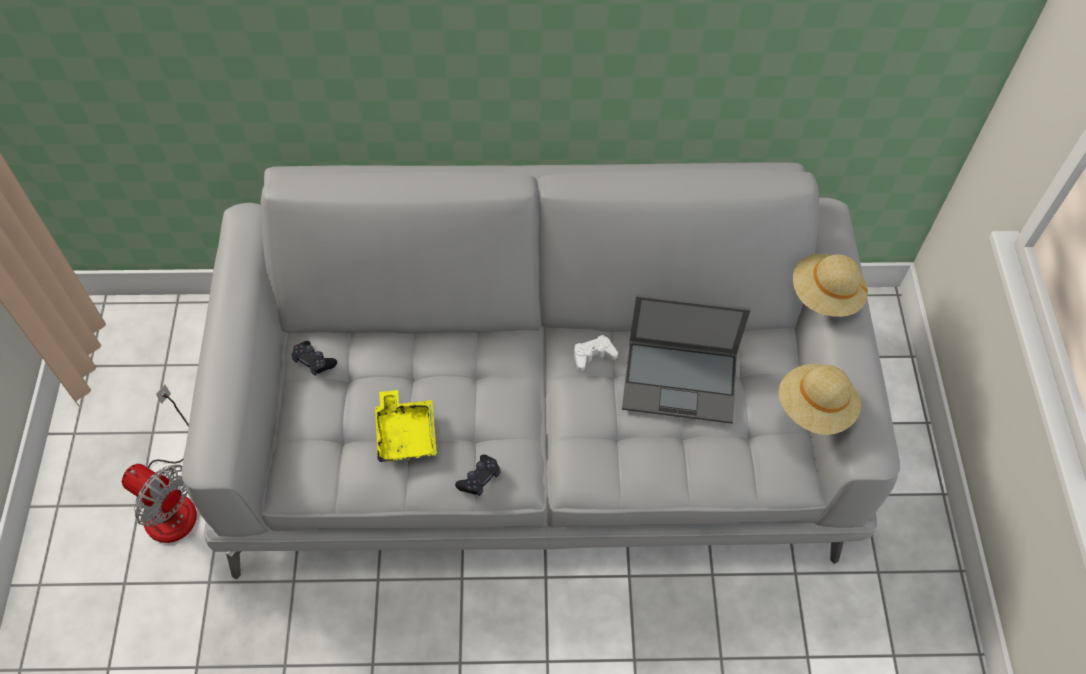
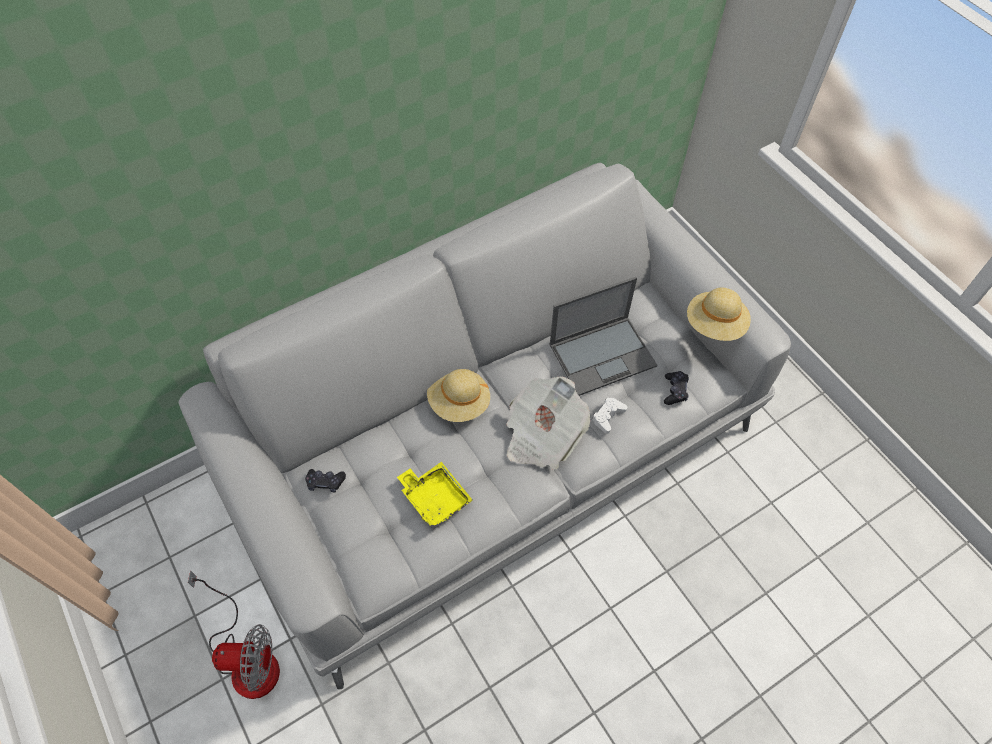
camera: 30 degrees left, 0 degrees up
(479, 479) = (512, 500): black game controller -> black game controller (675, 391)
(557, 429) = (542, 435): none -> newspaper
(593, 355) = (531, 368): white game controller -> white game controller (608, 416)
(825, 296) = (668, 246): beige hat -> beige hat (459, 403)

